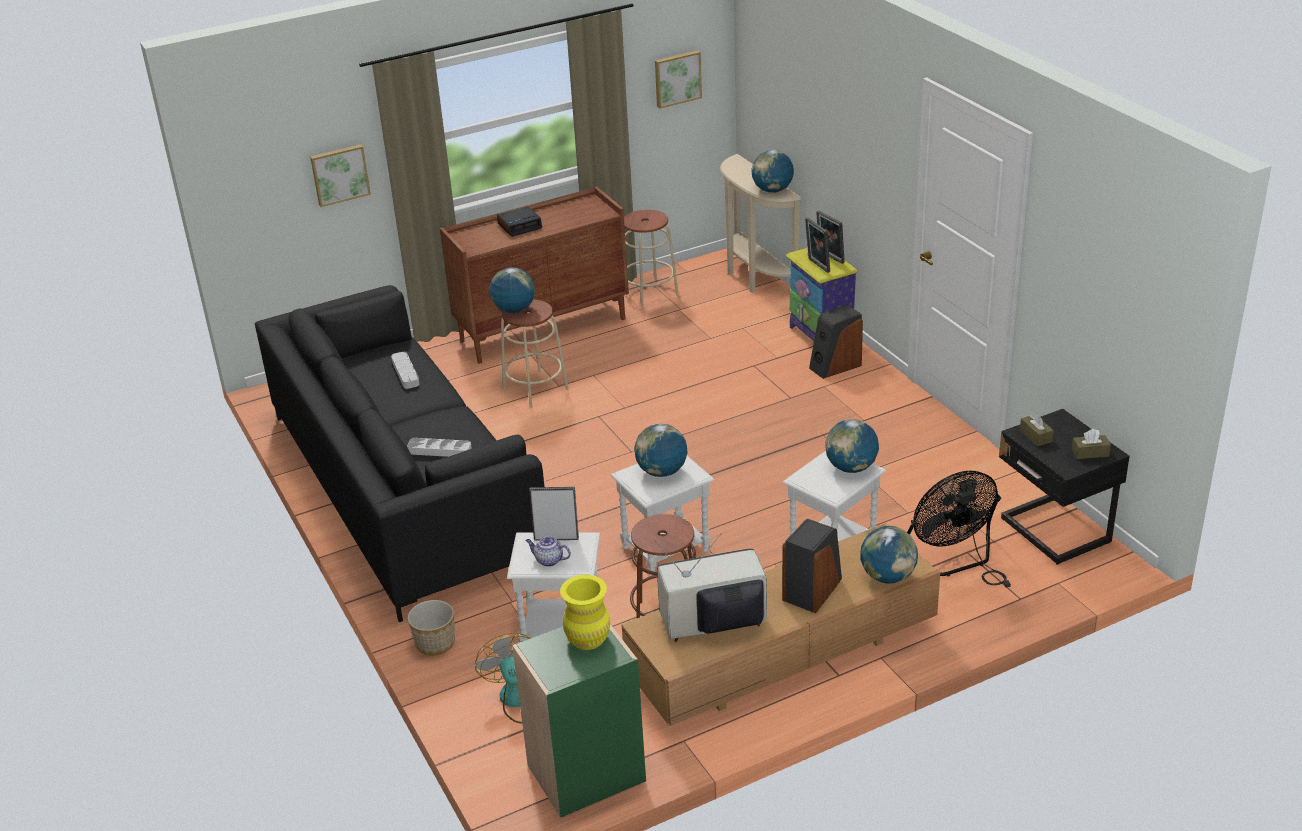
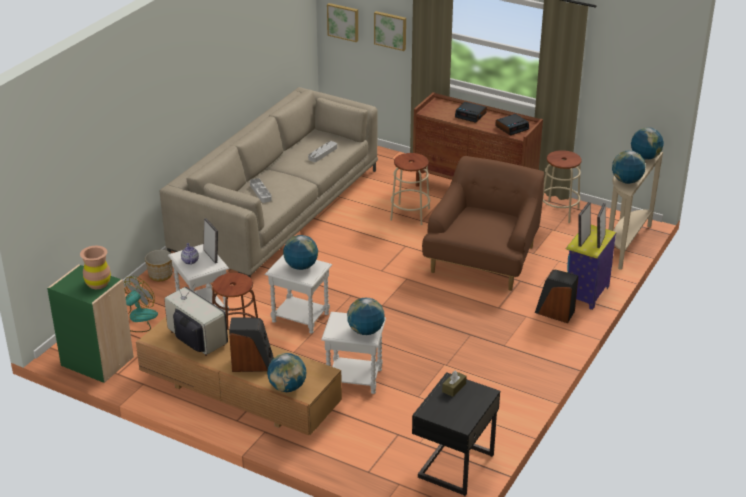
camera: 55 degrees right, 0 degrees up
(404, 487) = (278, 212): black sofa -> beige sofa
(514, 310) = (408, 156): globe -> globe (645, 157)
(582, 212) = (512, 127): none -> alarm clock
(588, 638) = (98, 283): yellow vase -> brown vase
(677, 78) = (631, 75): picture -> picture (343, 21)
(687, 373) = (483, 259): none -> brown armchair
(960, 561) = (386, 434): black fan -> none
(1090, 453) = (455, 416): brown tissue box -> none

